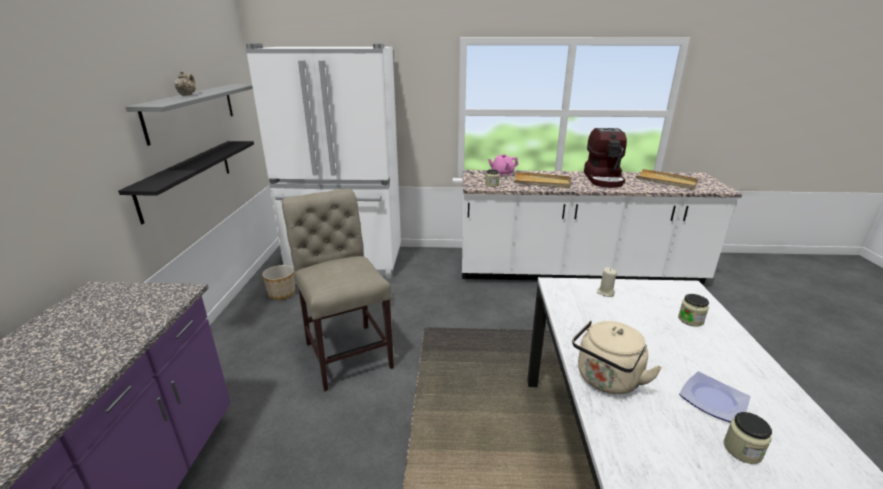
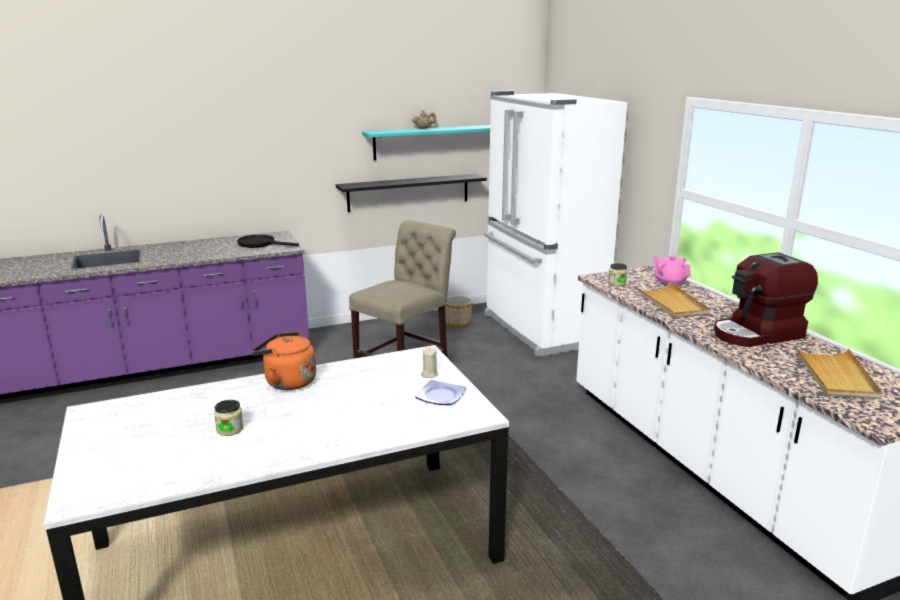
camera: 65 degrees right, 5 degrees down
(116, 313) = (261, 244): none -> black frying pan
(192, 111) = (434, 142): grey shelf -> turquoise shelf
(606, 380) = (287, 382): beige kettle -> orange kettle
(690, 320) = (407, 414): jar -> none
(712, 399) = (283, 421): plate -> plate (442, 396)

